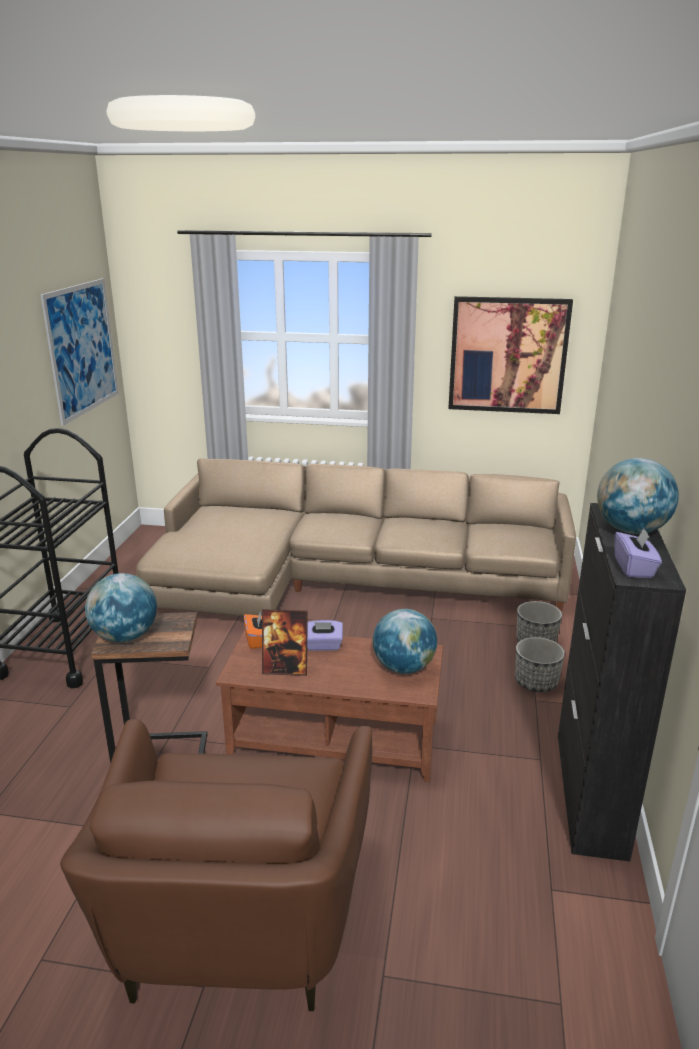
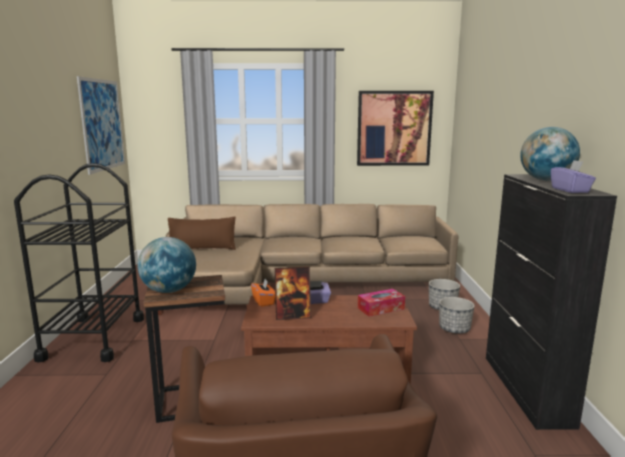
camera: 10 degrees left, 10 degrees down
(211, 530) = (202, 248): none -> brown pillow
(404, 667) = (381, 308): globe -> tissue box

